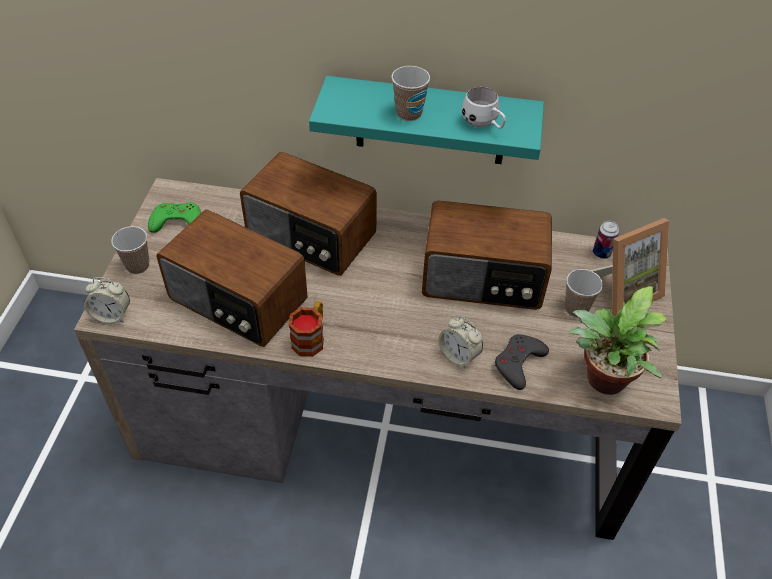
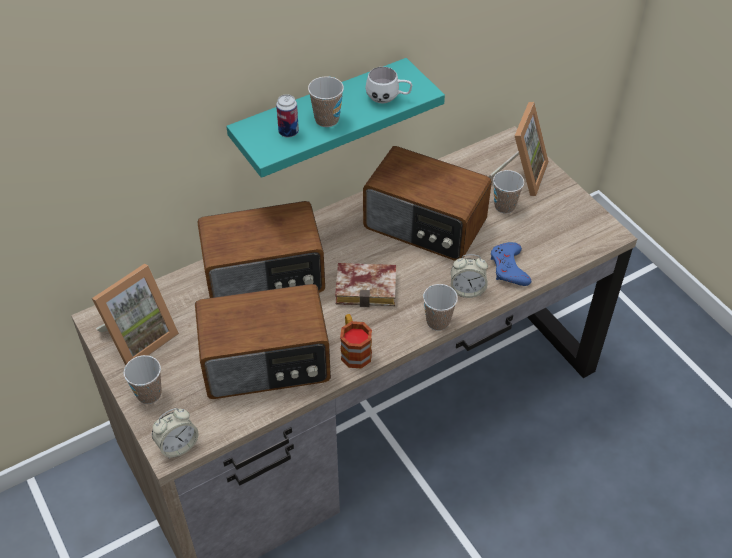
camera: 40 degrees left, 0 degrees up
(177, 222) = (138, 338): green game controller -> picture frame
(379, 297) = (368, 287): none -> book
(403, 364) = (438, 322): none -> cup
(483, 279) = (424, 226): radio -> radio turned 60 degrees clockwise
(518, 363) = (509, 268): grey game controller -> blue game controller
(601, 253) = (480, 157): can -> can (288, 132)
(602, 382) = (570, 244): potted plant -> none

